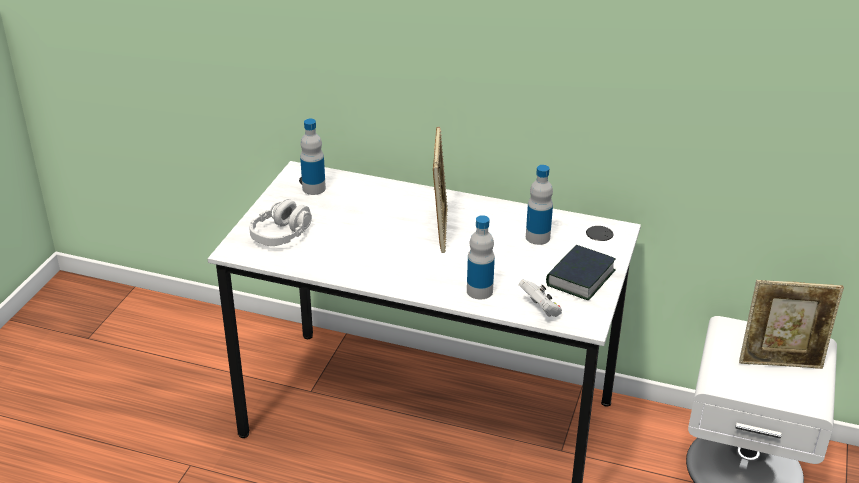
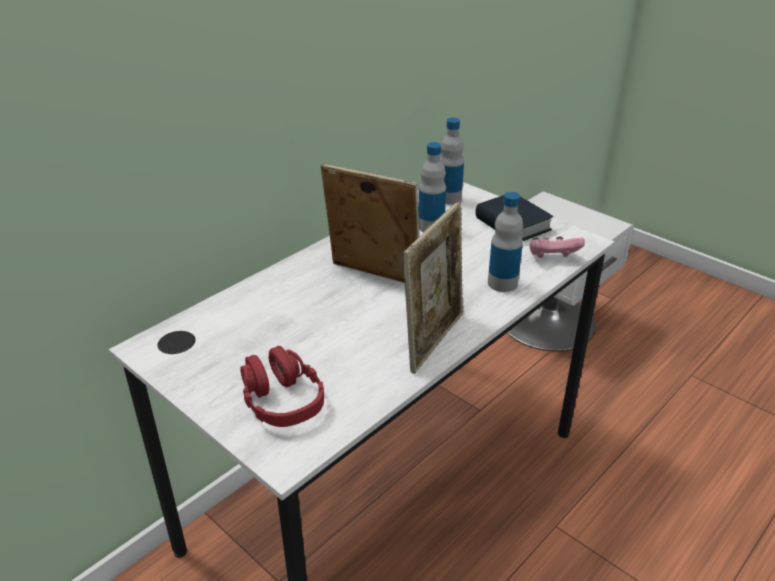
camera: 65 degrees left, 0 degrees up
(281, 234) = (282, 400): grey headphones -> red headphones
(314, 188) = (201, 344): bottle -> bottle (449, 198)
(540, 310) = (552, 258): white game controller -> pink game controller
(780, 363) = (561, 218): picture frame -> picture frame (433, 340)

